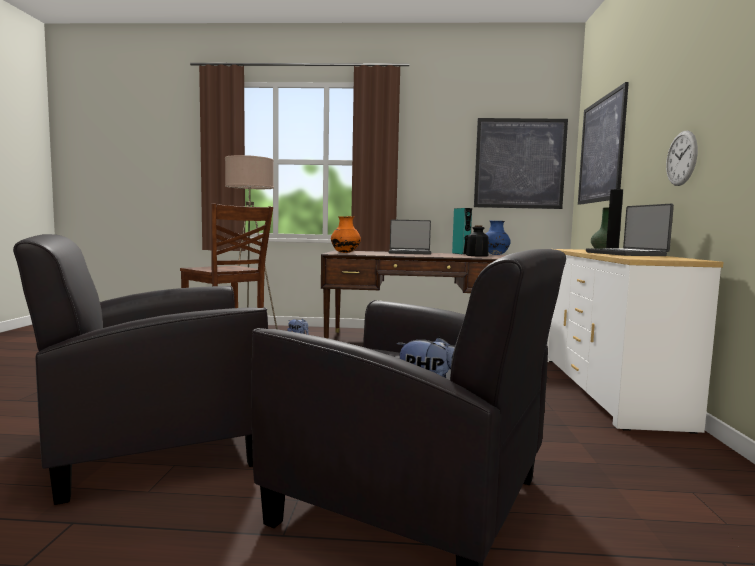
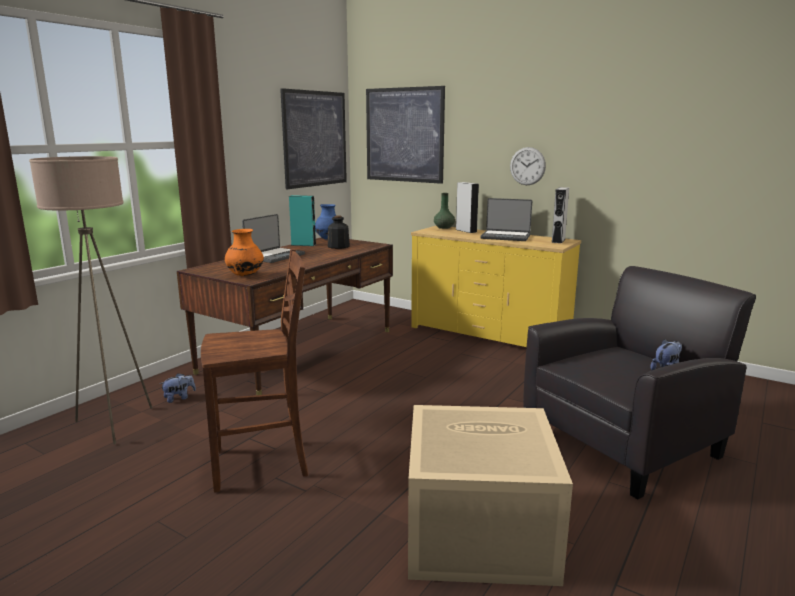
camera: 60 degrees left, 10 degrees up
(156, 444) = (477, 533): black armchair -> beige storage box
(608, 389) = (488, 334): white dresser -> yellow dresser
(677, 258) = (558, 240): none -> grey speaker

